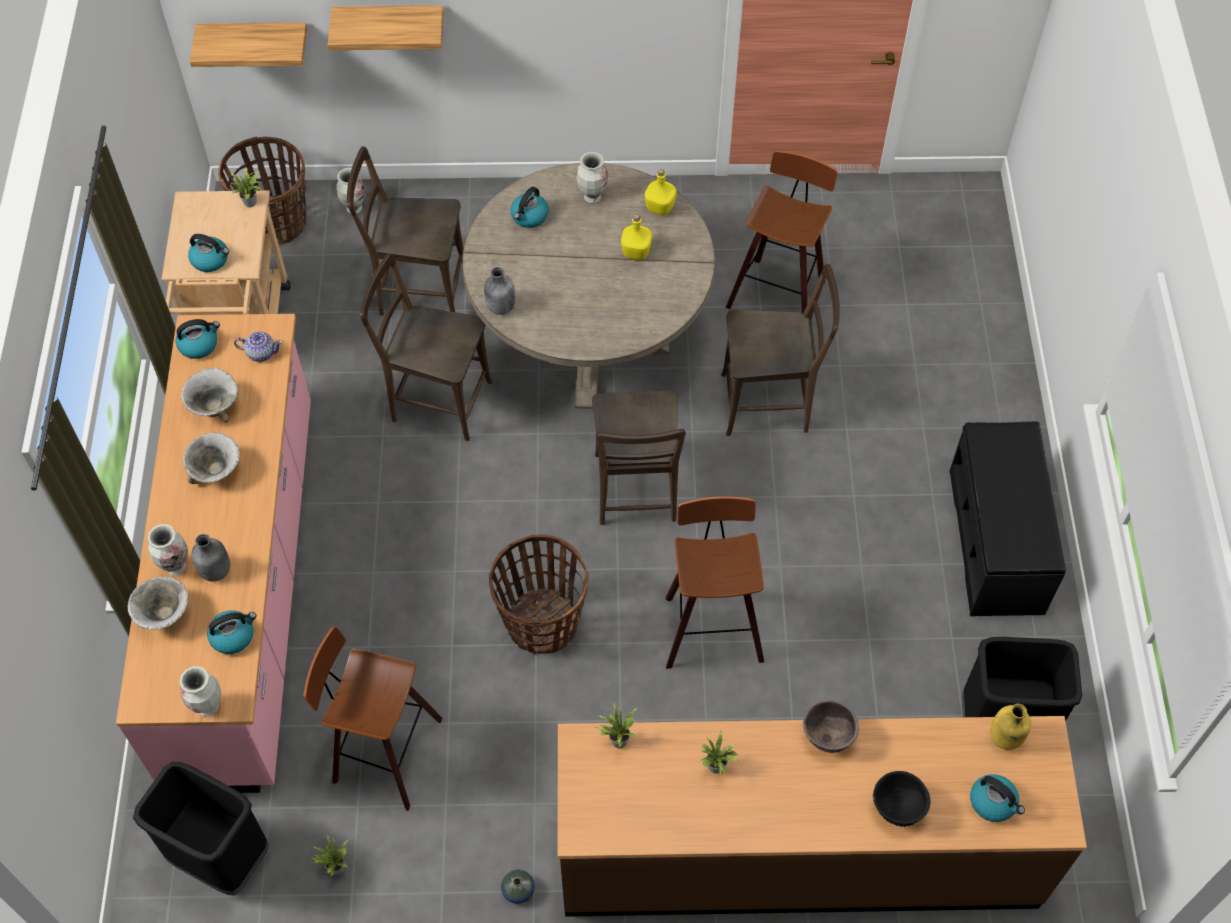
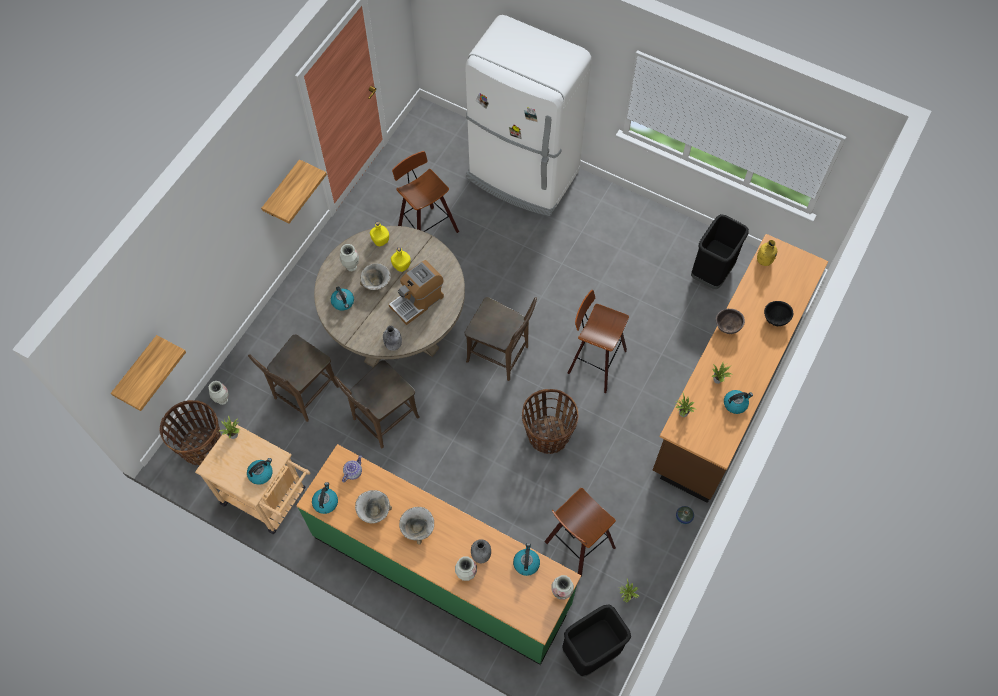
camera: 60 degrees left, 5 degrees up
(164, 616) = (493, 593): bowl -> bowl (376, 284)
(247, 590) = (442, 570): pink counter -> green counter
(389, 22) = (189, 292): shelf -> shelf (282, 191)
(591, 299) = (417, 301): none -> coffee machine
(770, 403) = (488, 269): brown chair -> none
(969, 366) = (522, 176): none -> white fridge
(993, 802) = (791, 282): kettle -> kettle (735, 404)
(997, 541) = (621, 221): black bench -> none

